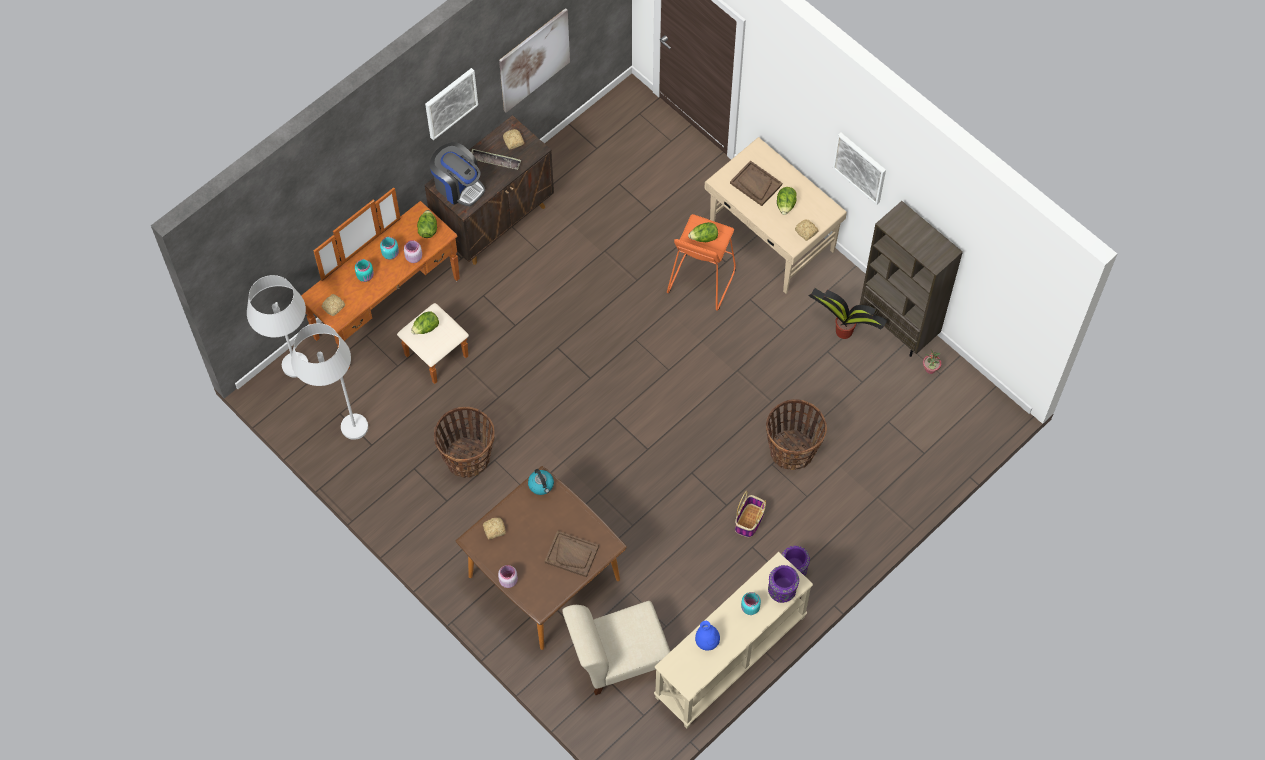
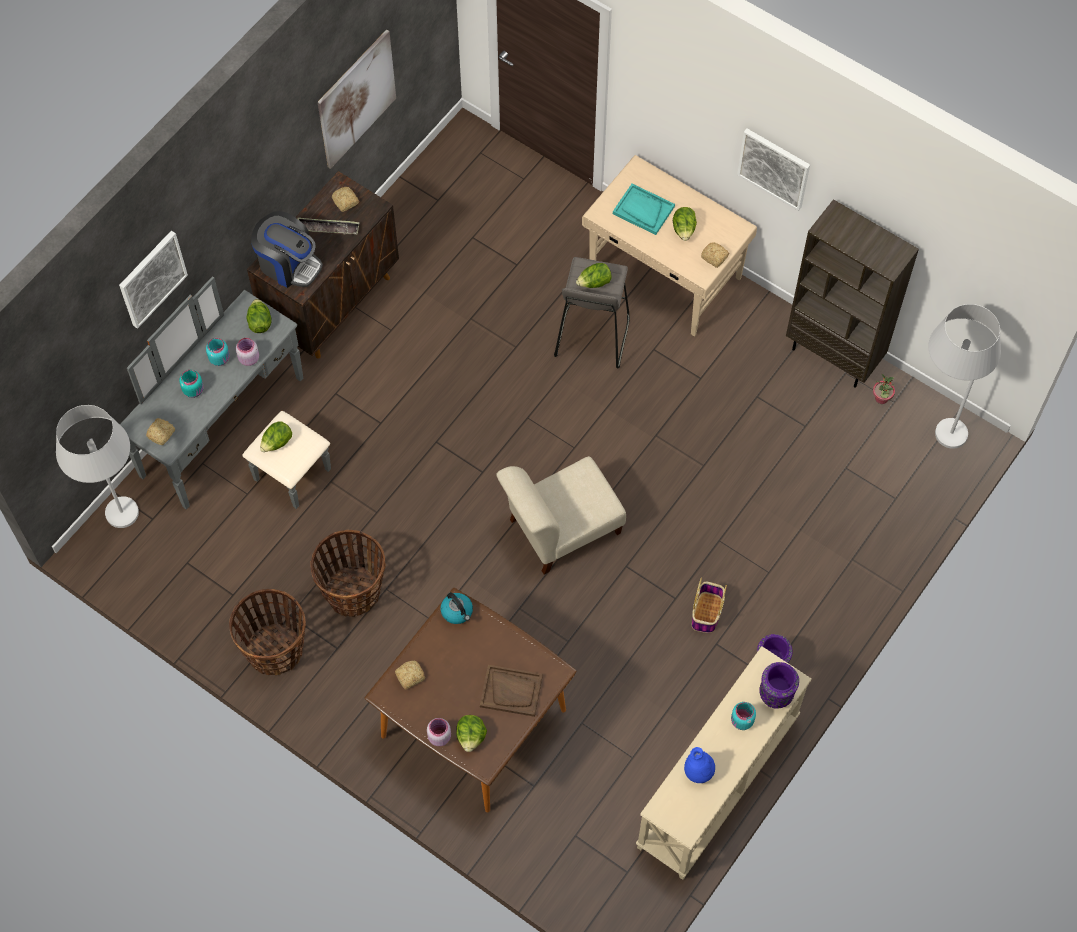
camera: 10 degrees left, 0 degrees up
(339, 425) = (189, 576): white floor lamp -> white floor lamp (932, 434)
(399, 319) = (239, 437): brown dresser -> grey dresser
(450, 103) = (267, 162): picture -> picture (152, 278)
(533, 584) = (471, 736): none -> lettuce
(617, 657) = (581, 805): beige chair -> beige chair (560, 529)
(701, 281) = (591, 336): orange stool -> grey stool
(755, 184) = (643, 210): brown tray -> turquoise tray
(792, 450) = (740, 520): basket -> basket (275, 650)
(843, 331) = (770, 369): potted plant -> none

